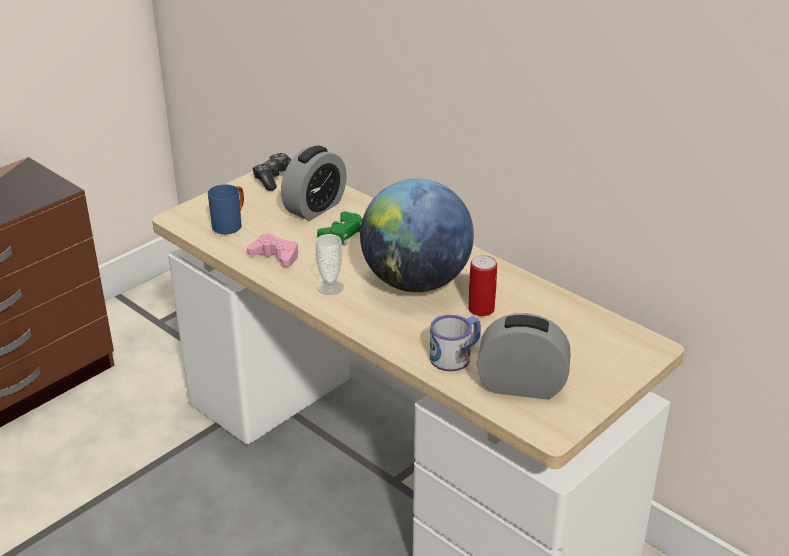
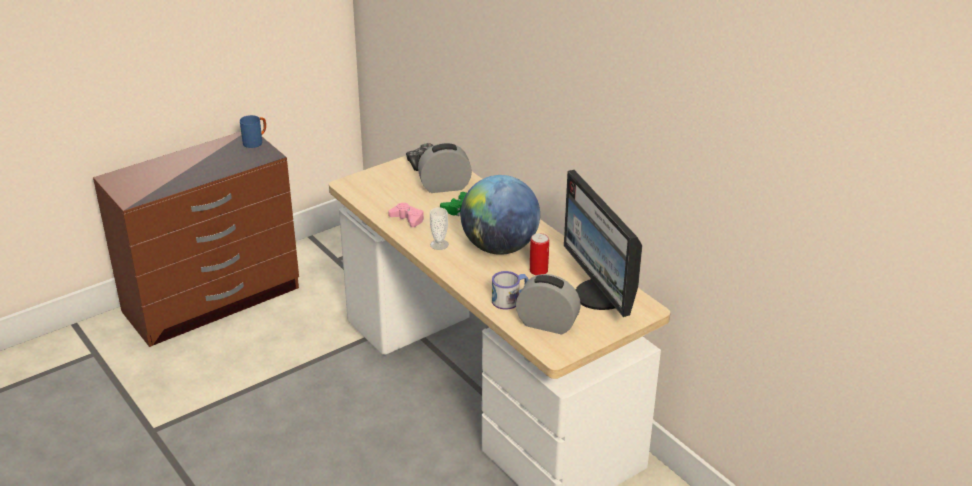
camera: 10 degrees right, 0 degrees up
(230, 224) = (382, 193): blue mug -> blue mug (256, 142)
(315, 208) = (445, 187): alarm clock -> alarm clock turned 150 degrees counterclockwise
(580, 334) = (601, 295): none -> monitor

